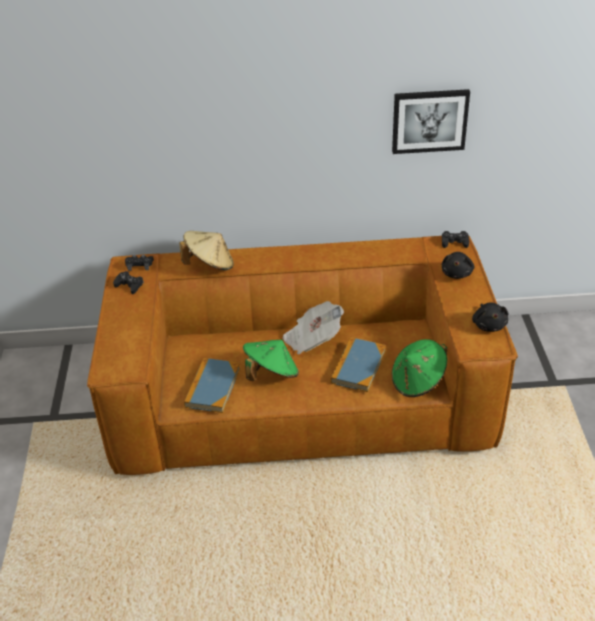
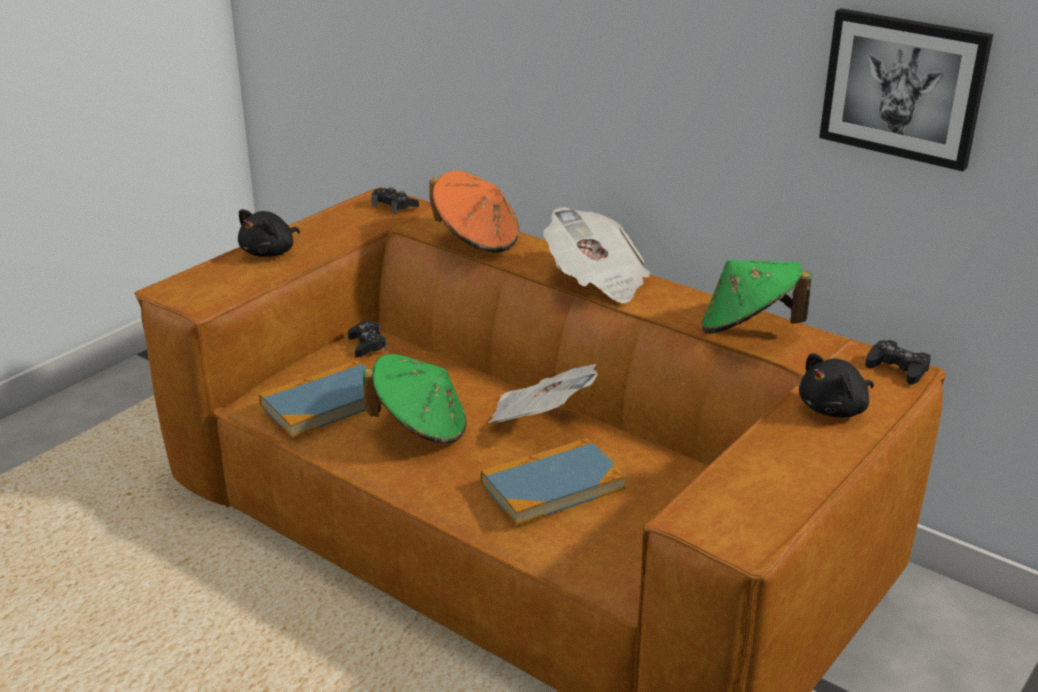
camera: 40 degrees right, 10 degrees down
(129, 285) = (347, 220): black game controller -> black game controller (367, 345)
(210, 265) = (476, 240): beige hat -> orange hat
(293, 259) = (596, 281): none -> newspaper
(418, 382) = (616, 558): green hat -> green hat (748, 329)
(489, 325) = (779, 504): black plush toy -> black plush toy (270, 252)

